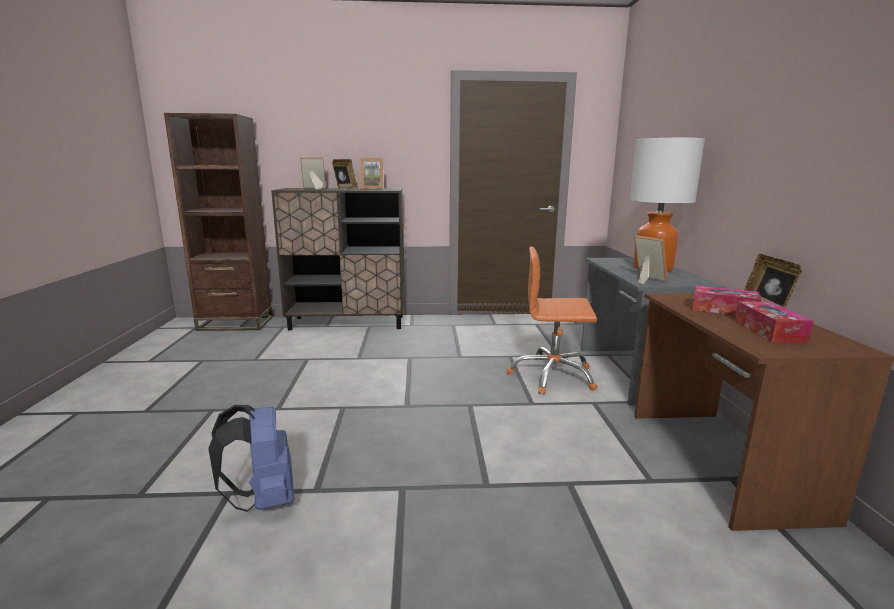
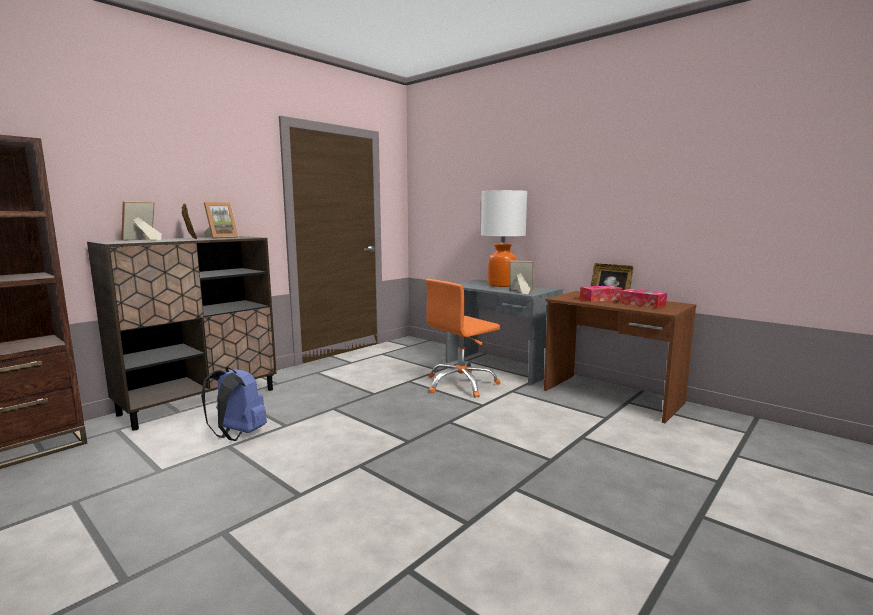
camera: 45 degrees left, 5 degrees down
(264, 500) = (447, 553): blue backpack -> blue backpack (237, 435)

